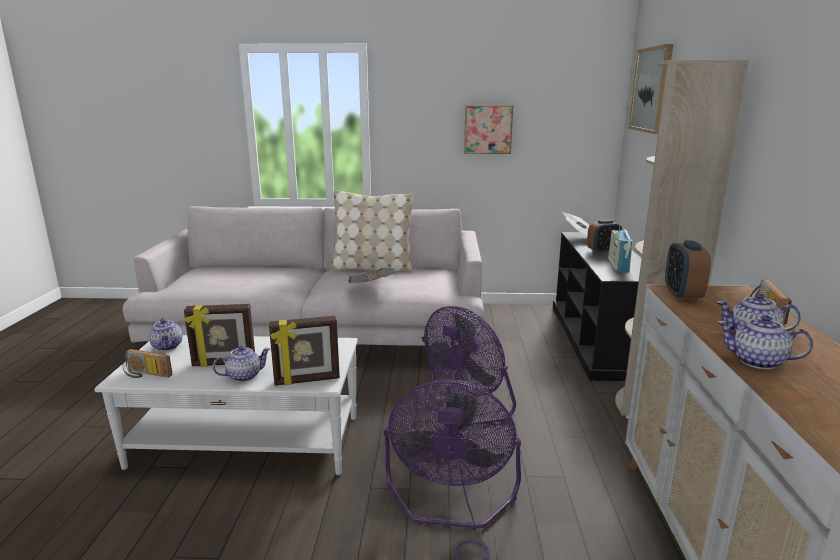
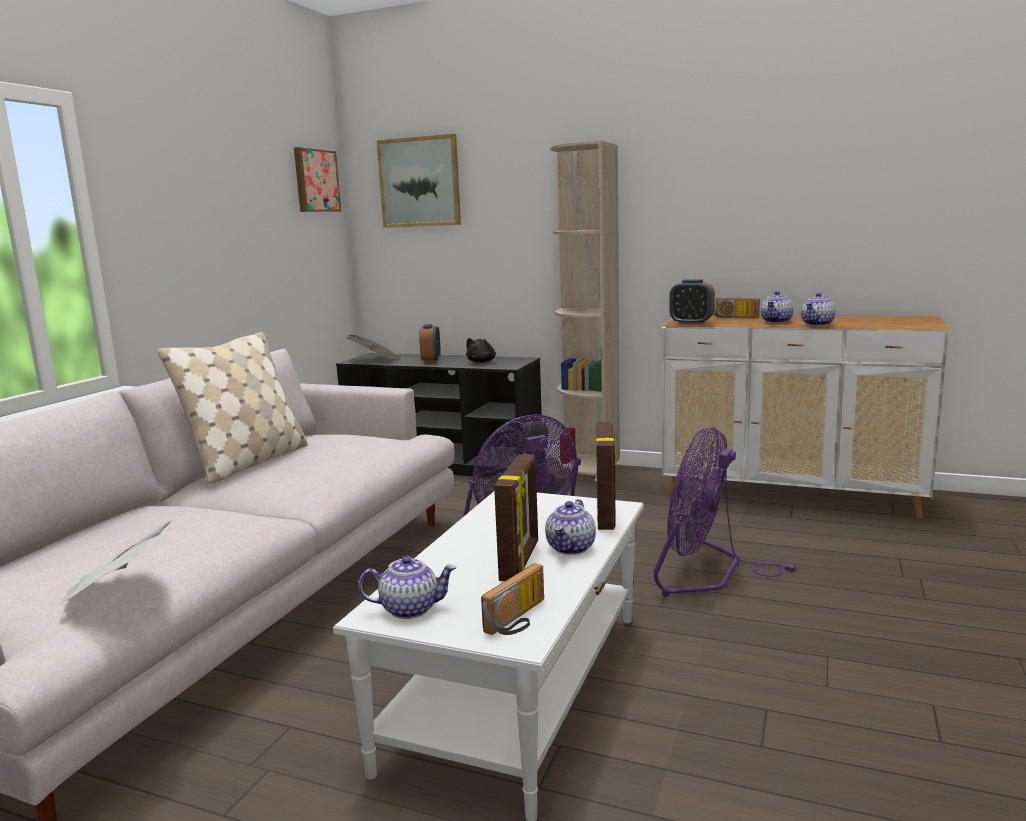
camera: 70 degrees left, 5 degrees down
(244, 376) = (571, 548): teapot -> teapot turned 150 degrees counterclockwise
(371, 289) = (349, 465): newspaper -> newspaper (119, 590)
(488, 129) = (242, 238): picture -> picture (315, 181)
(618, 266) = (482, 362): radio -> black plush toy

